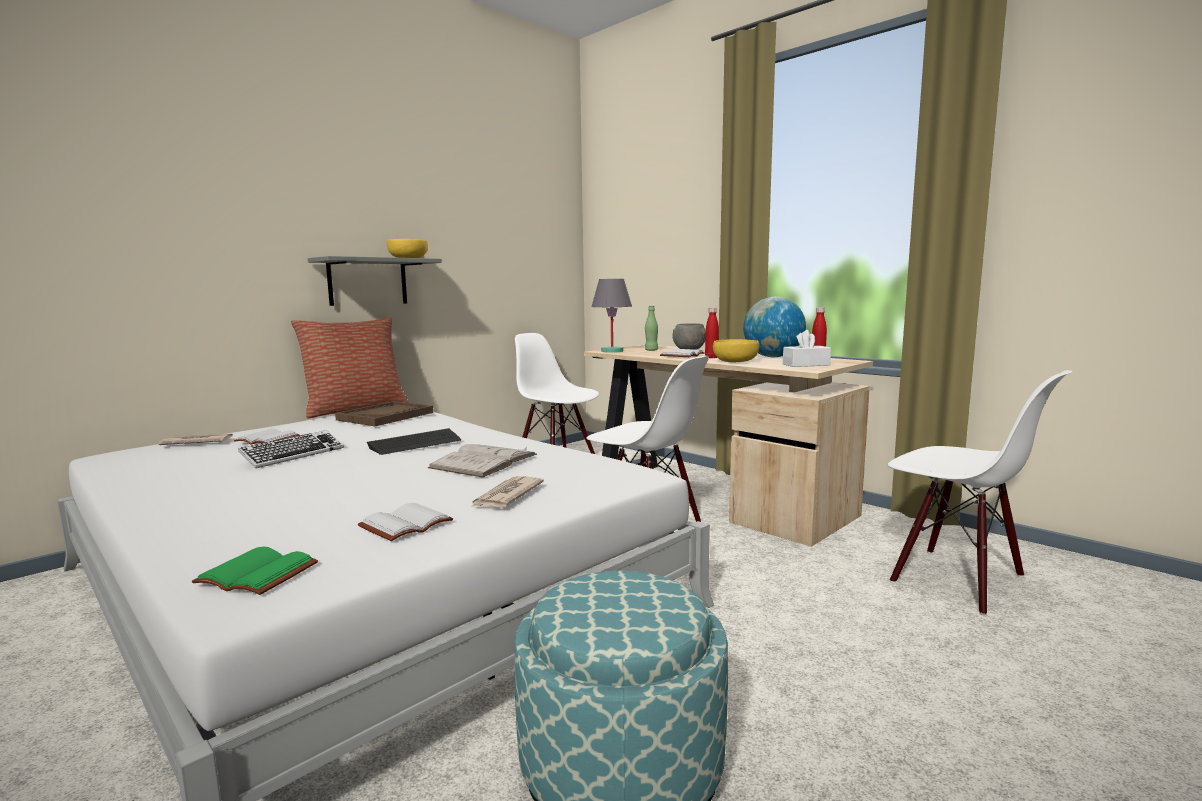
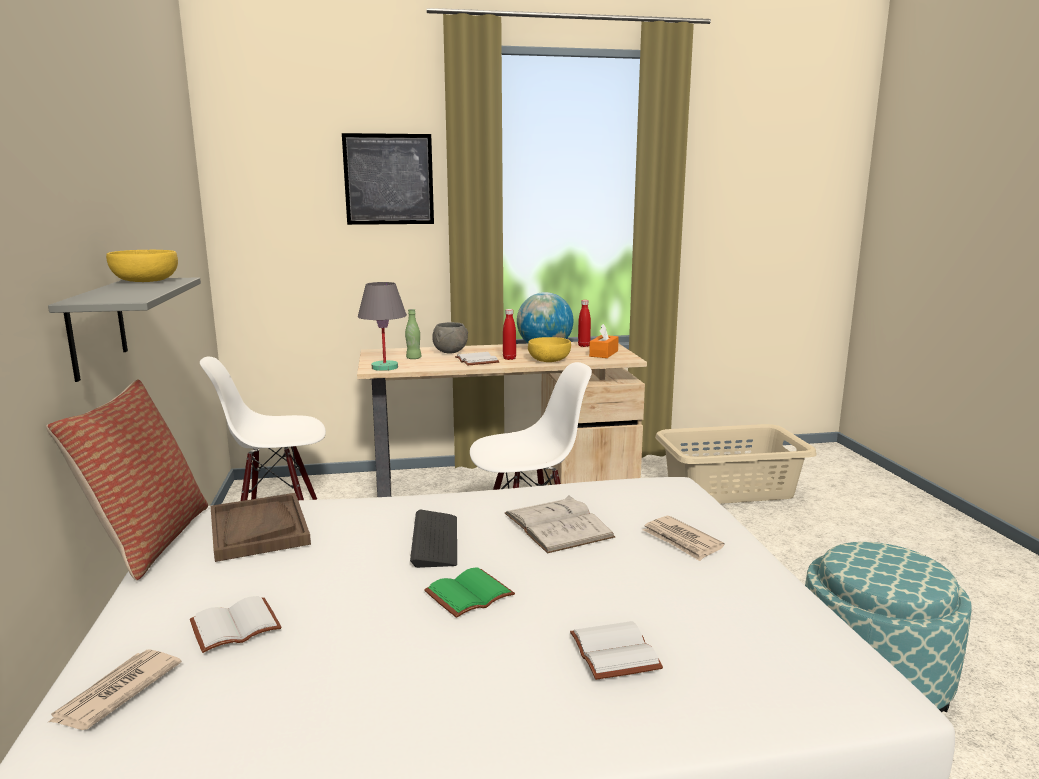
camera: 55 degrees left, 5 degrees up
(260, 574) = (812, 679): green book -> green book (469, 593)
(293, 455) = (372, 616): keyboard -> none
(406, 524) = (723, 595): white book -> white book (611, 651)
(689, 198) = (389, 179): none -> picture
(806, 365) = (603, 354): white tissue box -> orange tissue box
(956, 580) = (730, 489): white chair -> beige laundry basket

